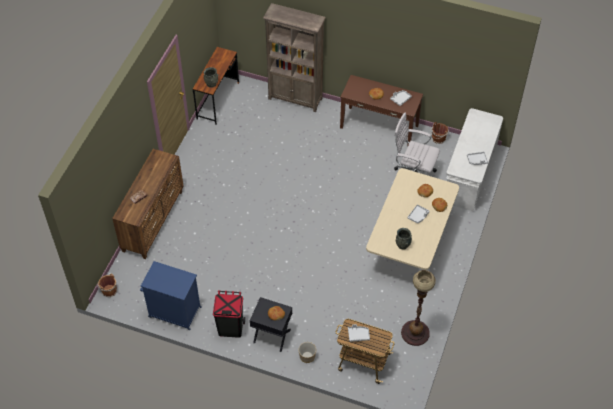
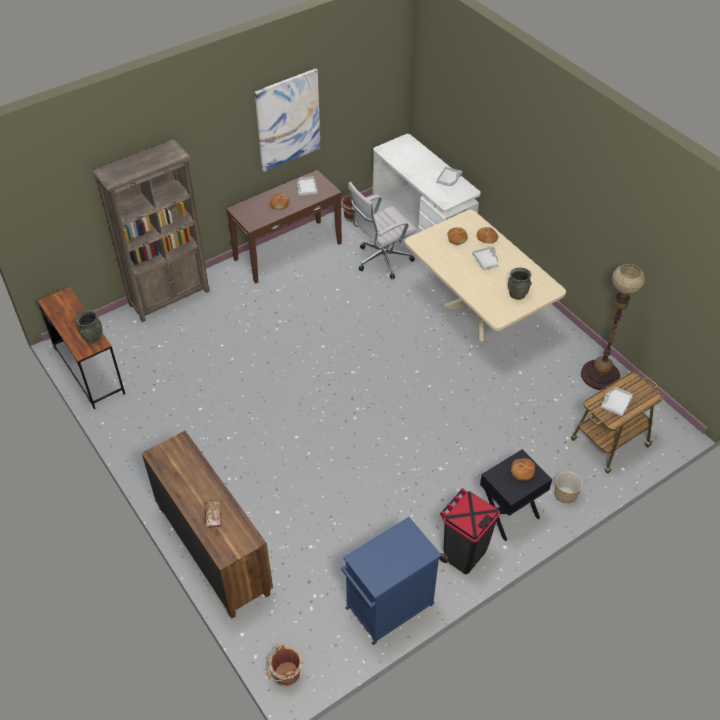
camera: 55 degrees left, 5 degrees down
(408, 52) = (288, 120): none -> picture

